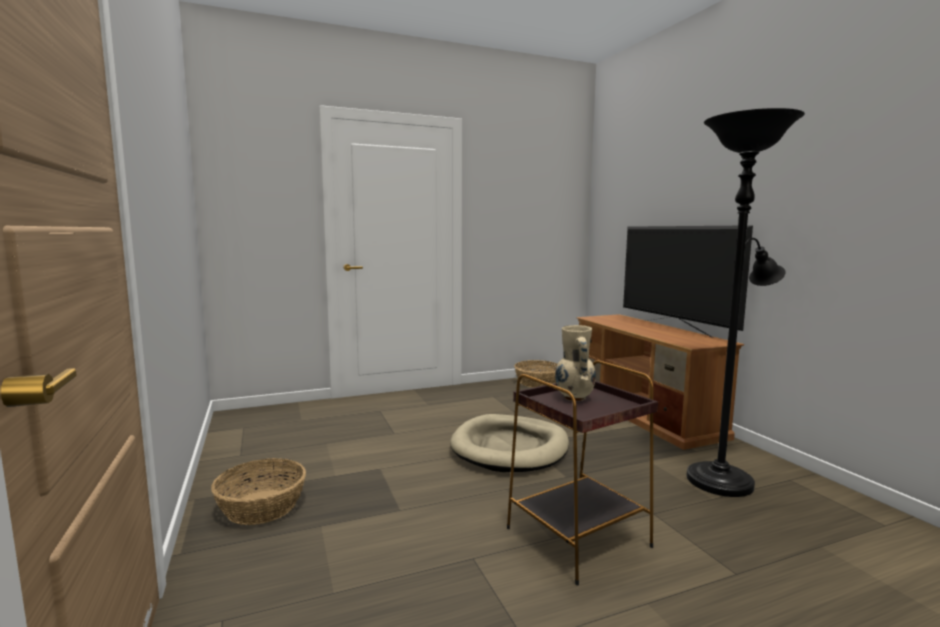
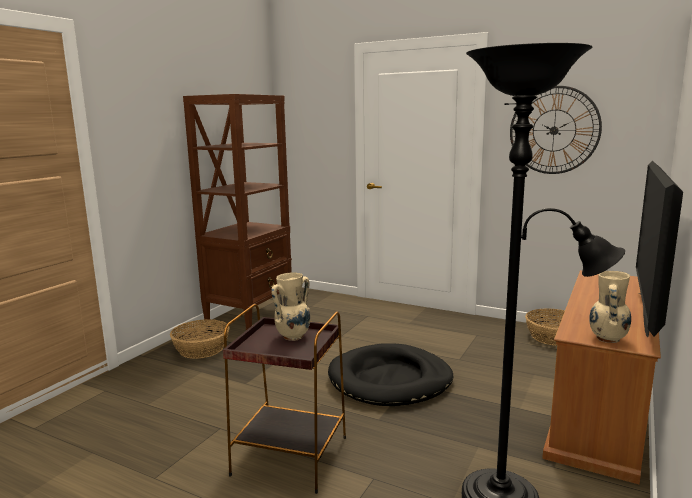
camera: 50 degrees right, 5 degrees up
(248, 453) = (250, 317): none -> brown bookcase
(510, 448) = (390, 380): beige dog bed -> black dog bed
(517, 209) = (554, 130): none -> wall clock
(707, 343) = (607, 339): none -> beige vase

